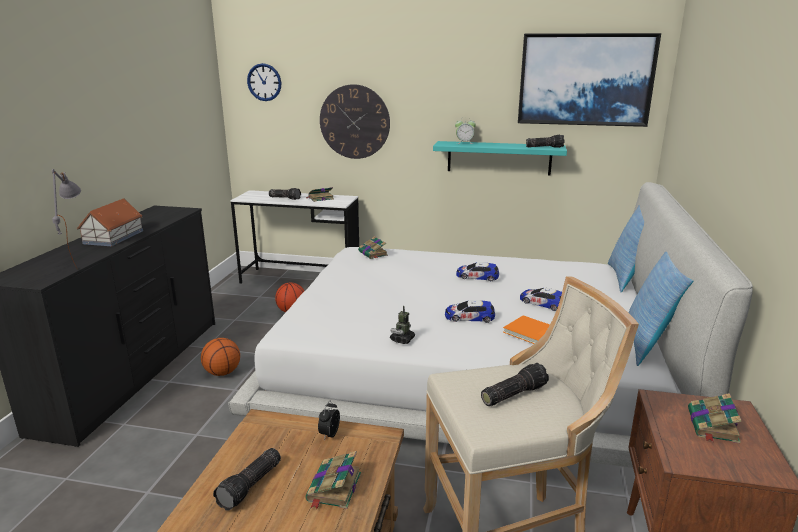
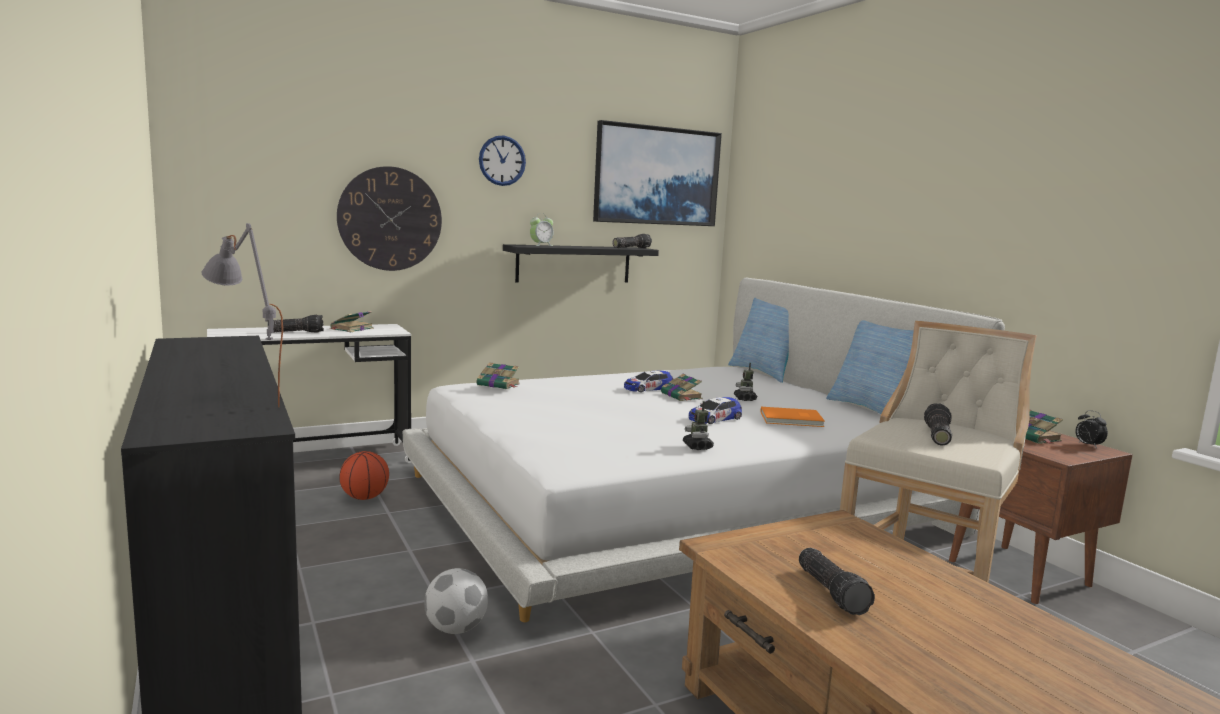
camera: 40 degrees left, 10 degrees down
(114, 237) = (214, 372): toy house -> none
(215, 412) = (455, 629): none -> football
(222, 373) = (384, 586): basketball -> none
(264, 82) = (241, 155): wall clock -> wall clock (502, 160)
(329, 434) = (799, 533): alarm clock -> alarm clock (1087, 445)
(333, 488) = (894, 565): book -> book (682, 396)
(499, 158) = (574, 264): turquoise shelf -> black shelf
(542, 303) = (745, 399): toy car -> toy robot

